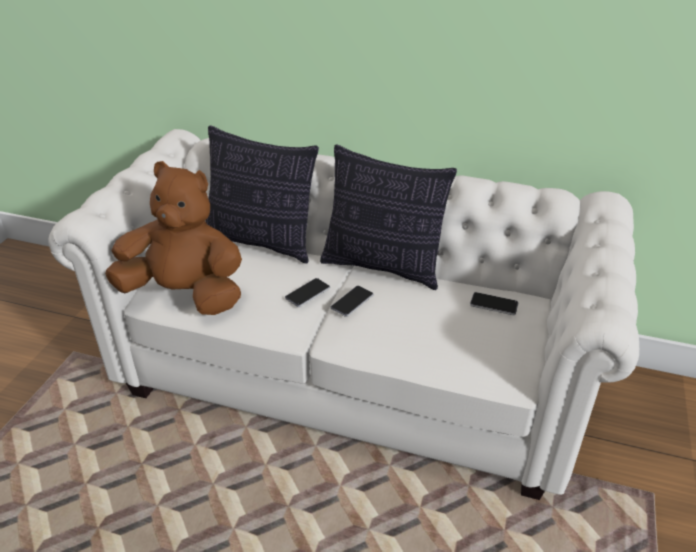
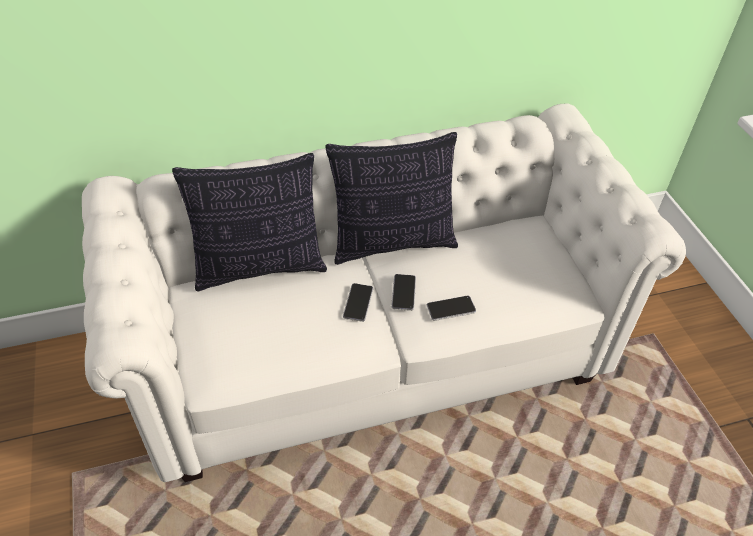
camera: 35 degrees left, 10 degrees up
(185, 294) = (243, 360): brown plush toy -> none
(493, 304) = (513, 241): phone -> phone (451, 309)

